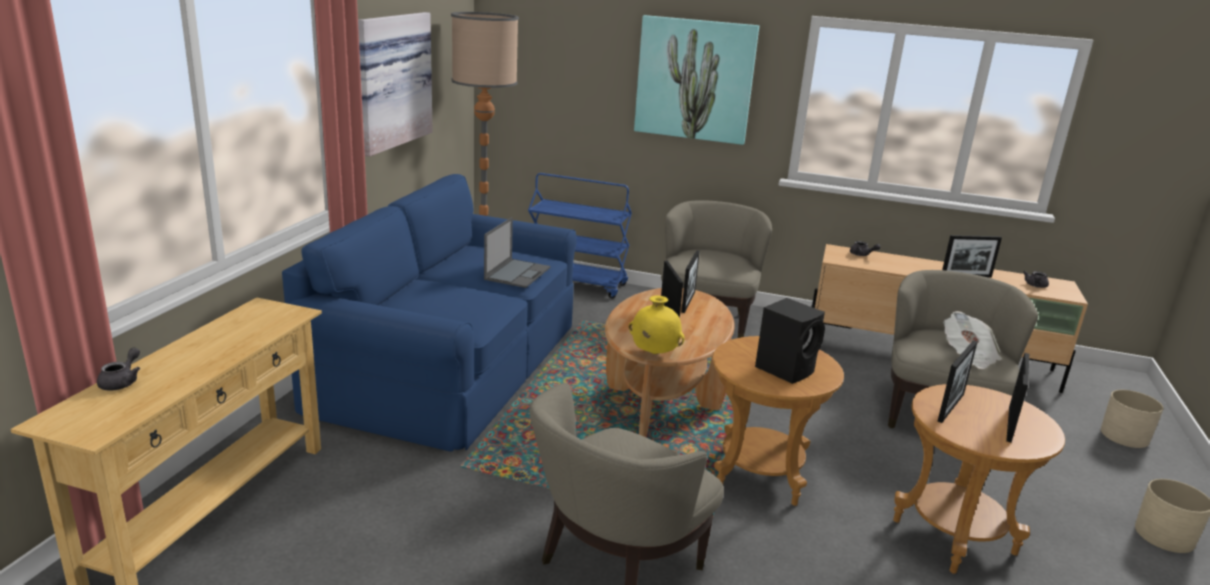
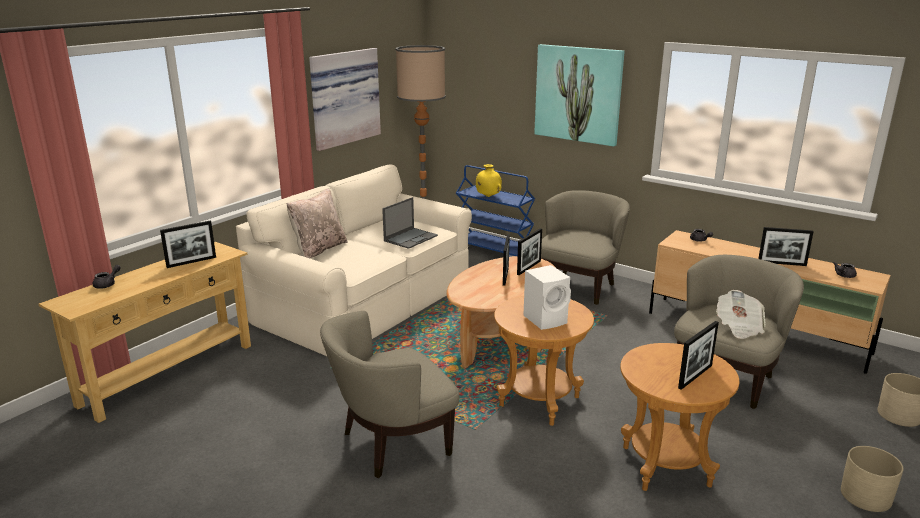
camera: 20 degrees right, 0 degrees up
(400, 298) = (318, 249): none -> beige pillow
(451, 364) = (366, 301): blue sofa -> beige sofa
(653, 353) = (471, 301): yellow vase -> yellow vase (488, 196)
(786, 369) = (546, 319): black speaker -> white speaker
(951, 407) = (655, 359): picture frame -> picture frame (191, 262)

